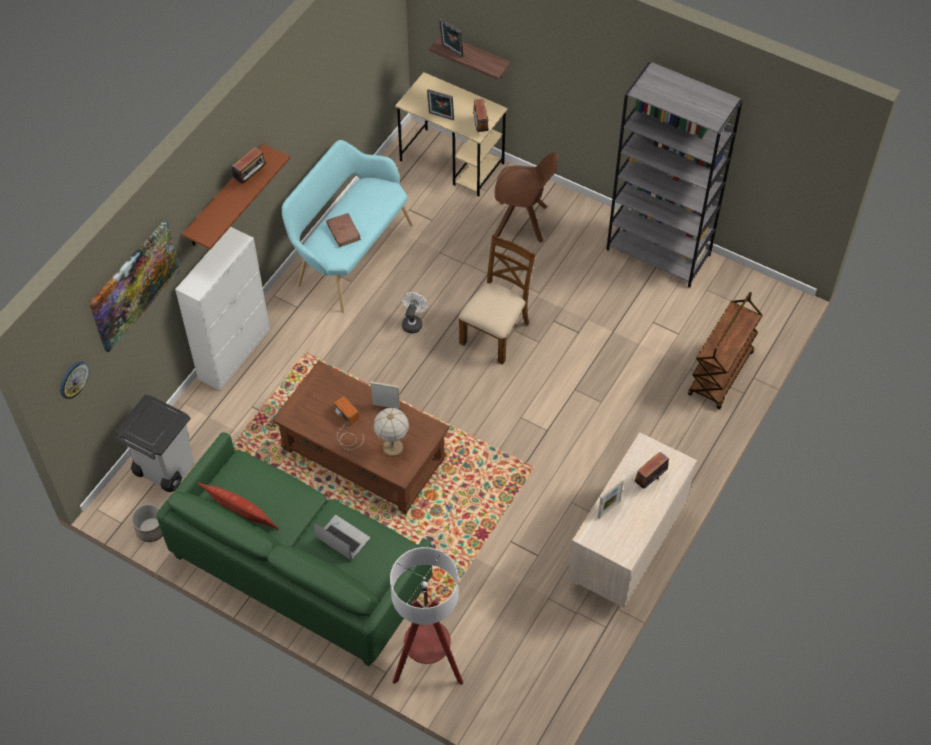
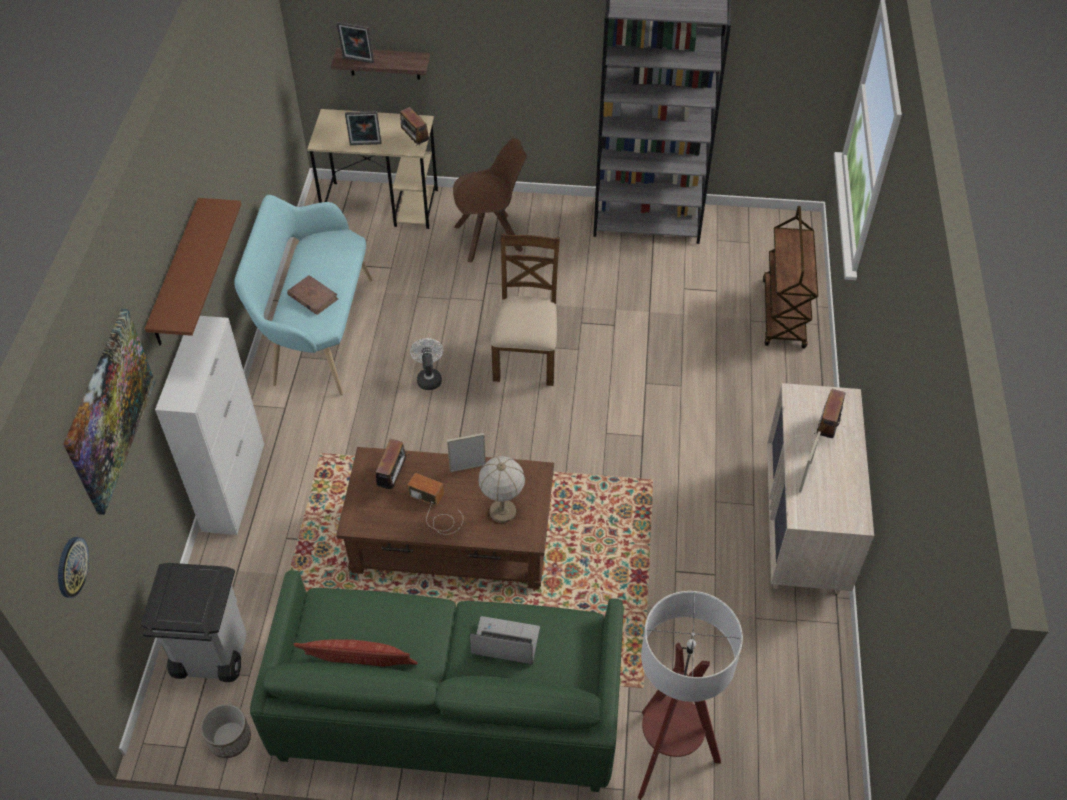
camera: 25 degrees left, 5 degrees down
(251, 177) = (204, 238): radio -> radio (393, 477)

